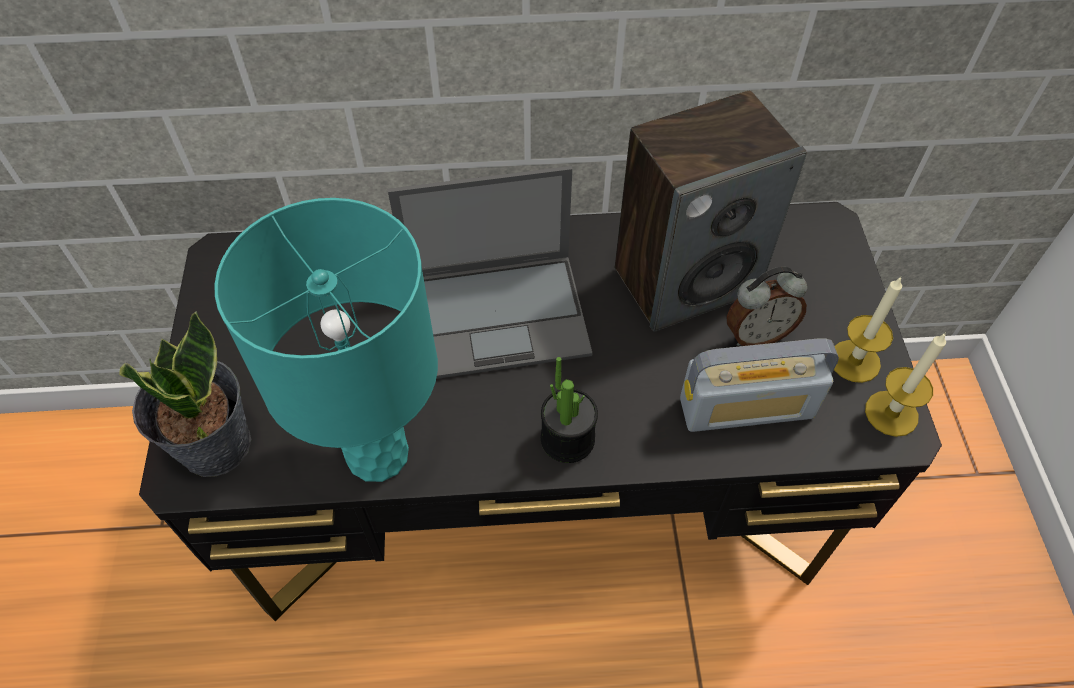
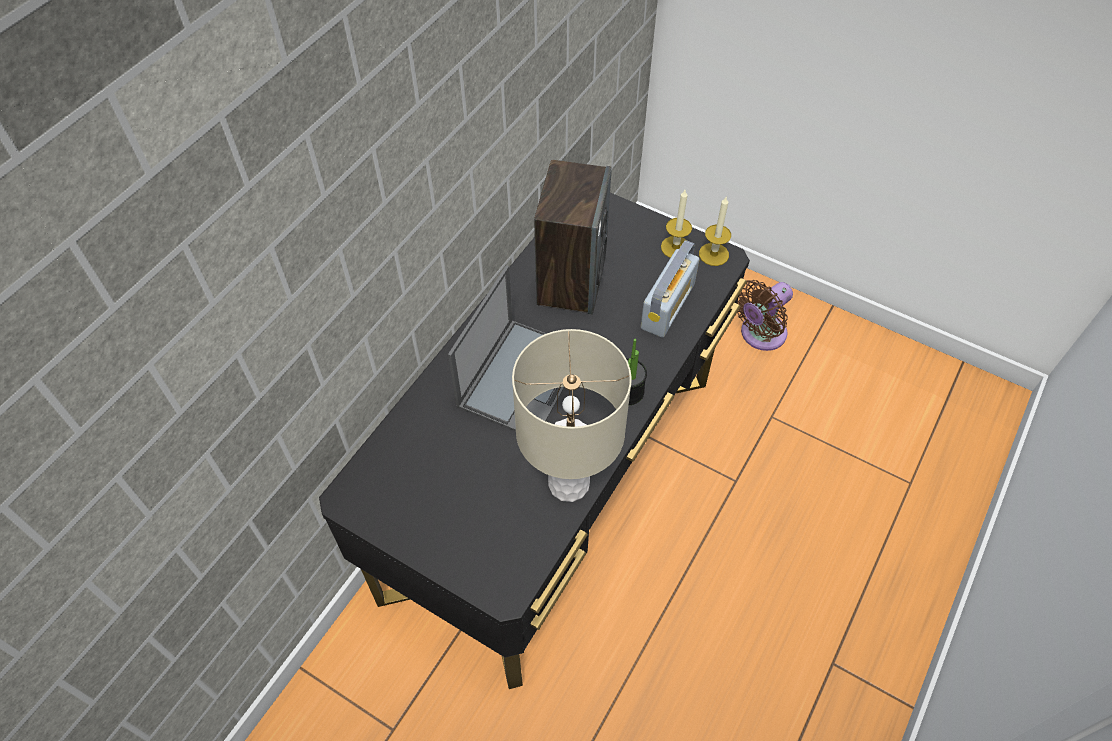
camera: 55 degrees left, 0 degrees up
(214, 445) = (497, 565): potted plant -> none
(377, 453) = (568, 484): turquoise table lamp -> beige table lamp
(757, 334) = (629, 274): alarm clock -> none
(950, 607) = (759, 335): none -> brown fan

